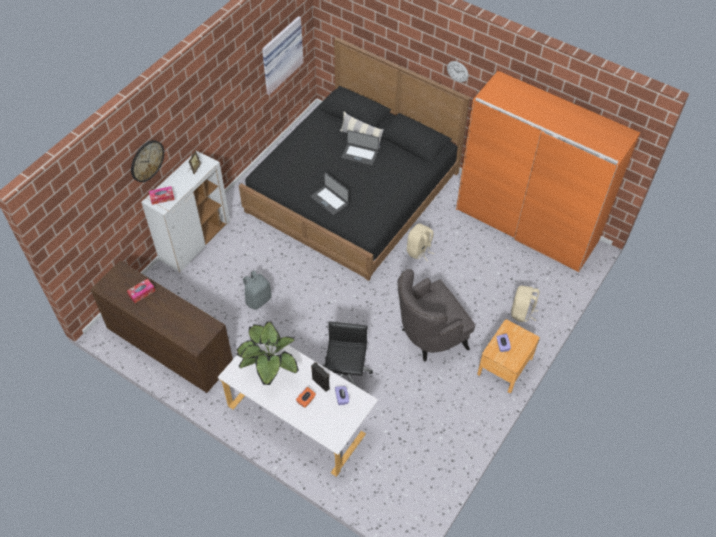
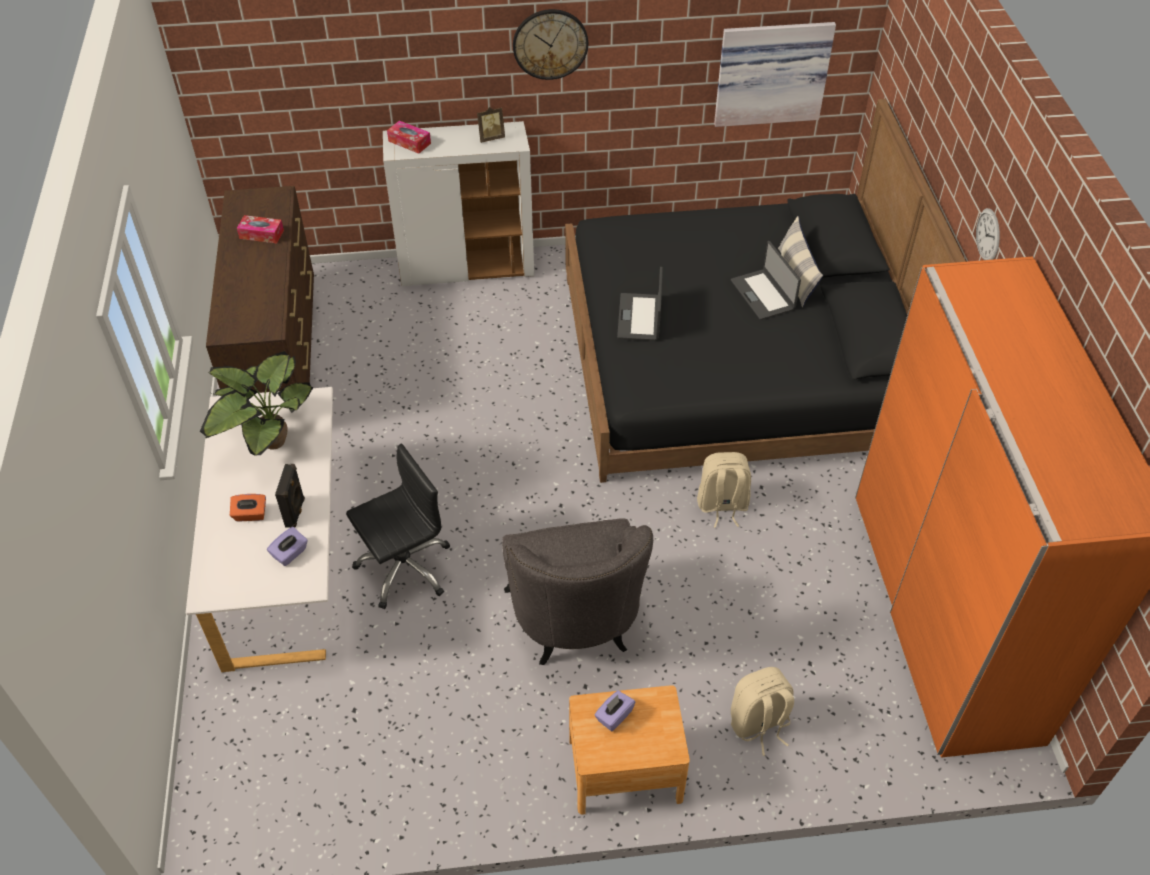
camera: 50 degrees right, 5 degrees down
(147, 160) = (411, 67): wall clock -> wall clock (550, 44)
(258, 299) = (439, 387): grey backpack -> none
(429, 337) = (576, 624): grey armchair -> grey armchair turned 120 degrees counterclockwise

